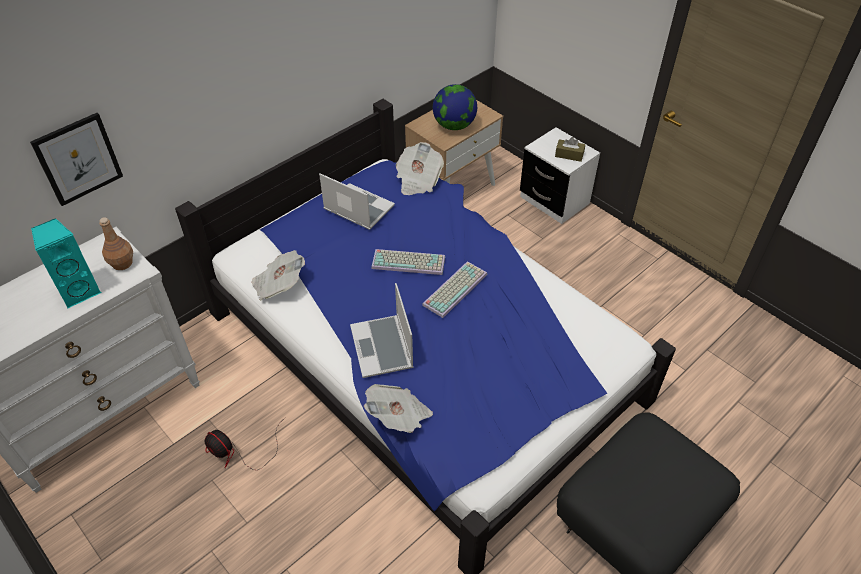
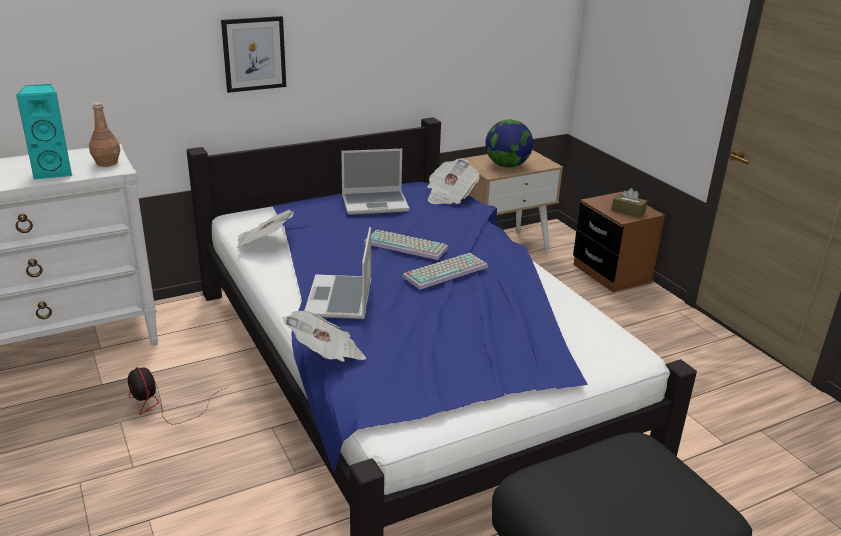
camera: 15 degrees right, 20 degrees down
(78, 159) = (100, 57): picture -> picture (254, 54)
(357, 208) = (375, 203): laptop -> laptop turned 120 degrees clockwise
(554, 200) = (611, 273): white nightstand -> brown nightstand

